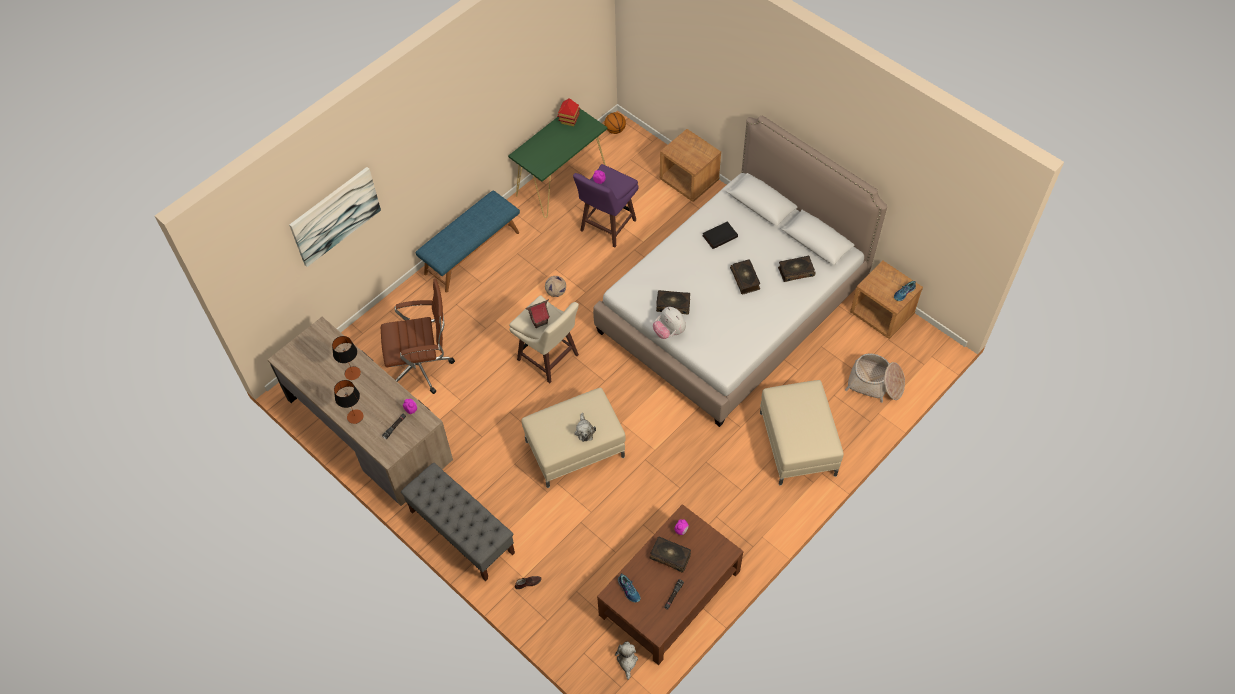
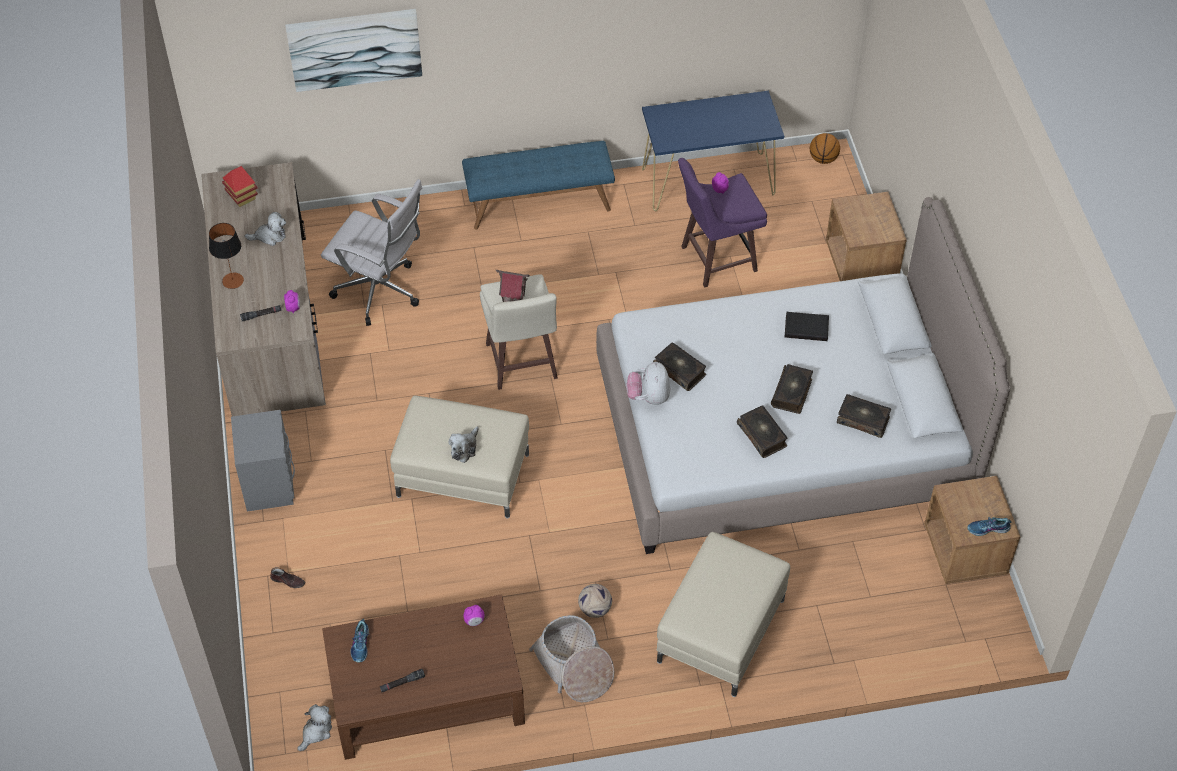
camera: 35 degrees right, 5 degrees down
(352, 373) = (269, 236): table lamp -> plush toy
(423, 367) = (381, 292): brown office chair -> white office chair
(461, 532) = (268, 484): grey bench -> grey nightstand
(556, 292) = (593, 298): football -> football (595, 609)
(561, 181) = (708, 181): green console table -> blue console table
(569, 120) = (746, 105): toy house -> toy house (242, 197)
(670, 556) = (437, 640): book -> book (762, 435)
(875, 384) = (881, 625): basket -> basket (574, 666)

